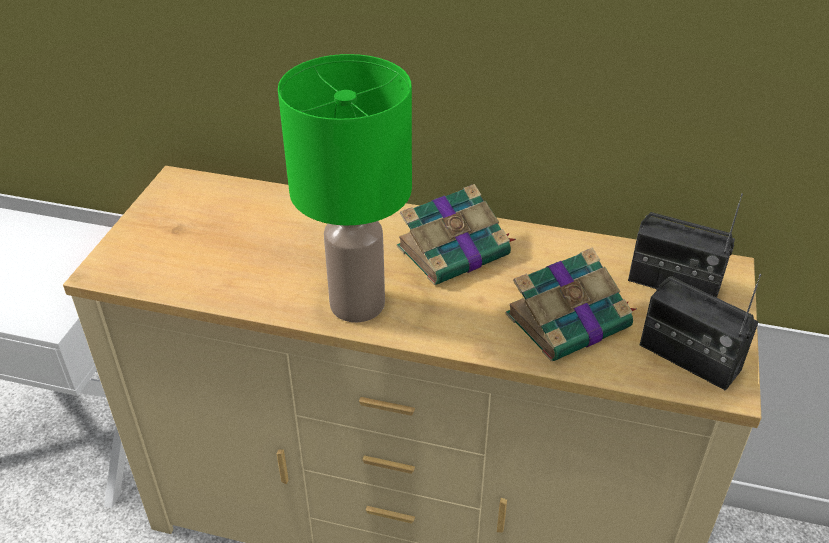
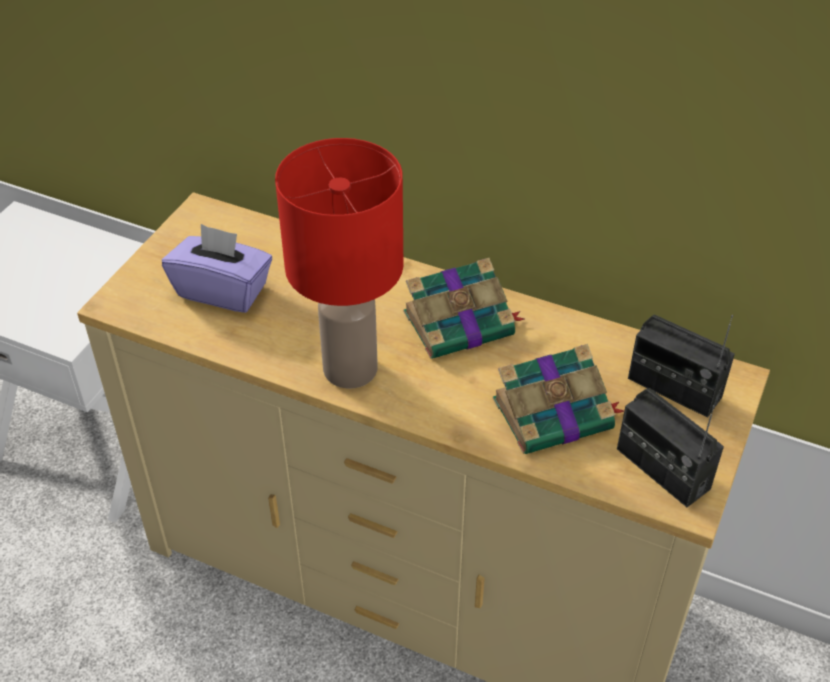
camera: 10 degrees right, 5 degrees up
(212, 247) = (223, 290): none -> purple tissue box
(359, 304) = (352, 369): green table lamp -> red table lamp

